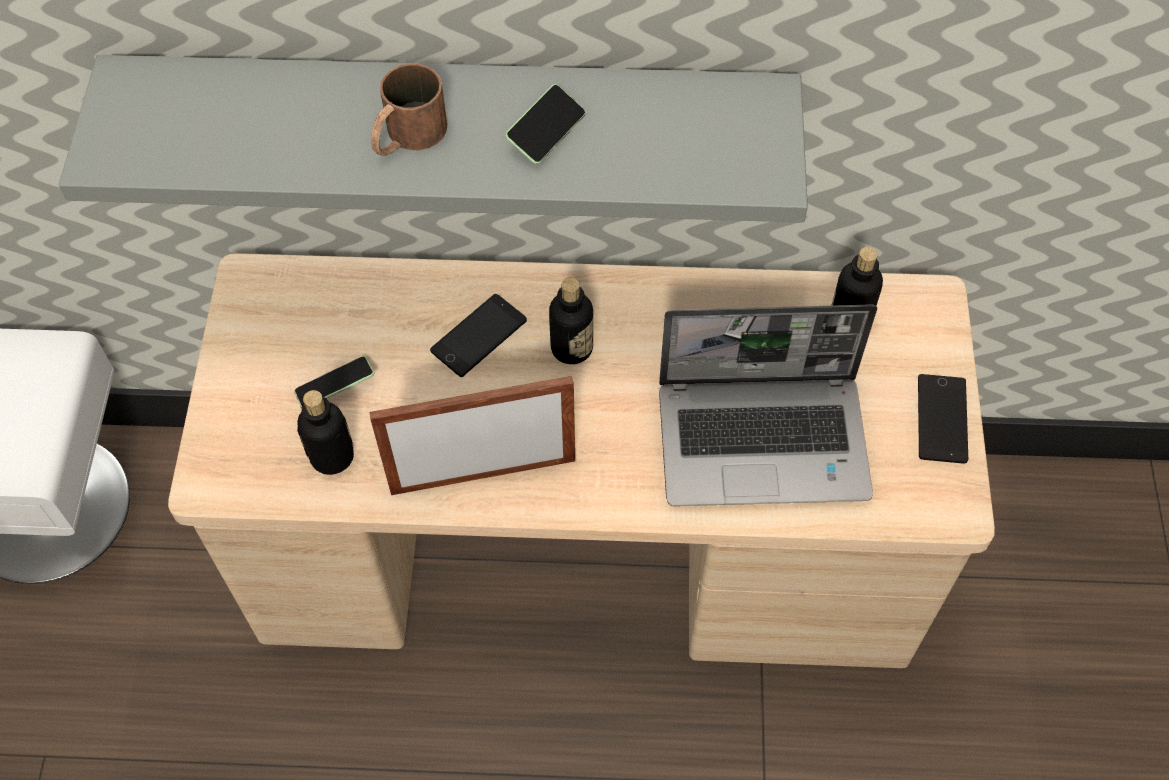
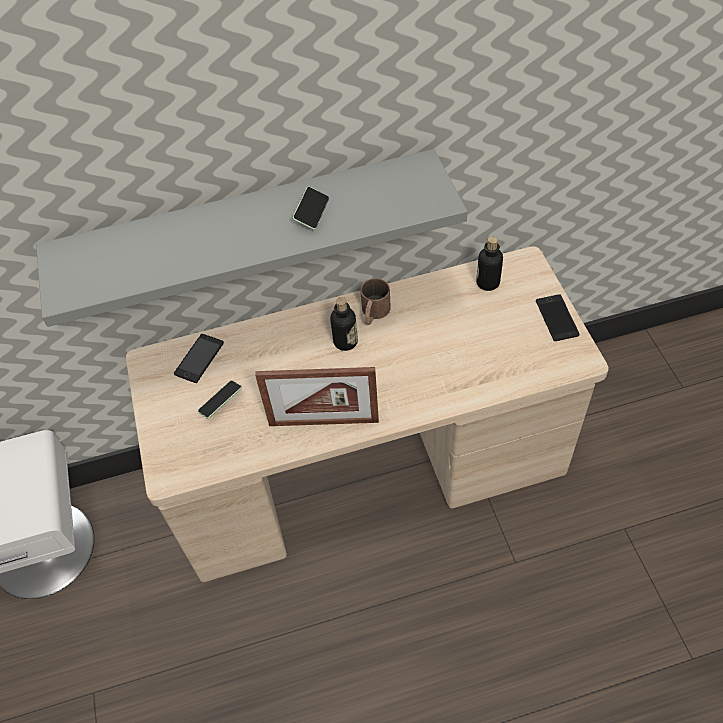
camera: 15 degrees left, 5 degrees down
(332, 456) = (233, 439): bottle -> none
(407, 137) = (235, 236): brown mug -> brown mug (373, 313)
(479, 336) = (291, 351): phone -> phone (199, 358)
(483, 474) = (323, 422): picture frame -> picture frame turned 150 degrees counterclockwise
(765, 440) = (469, 357): laptop -> none

